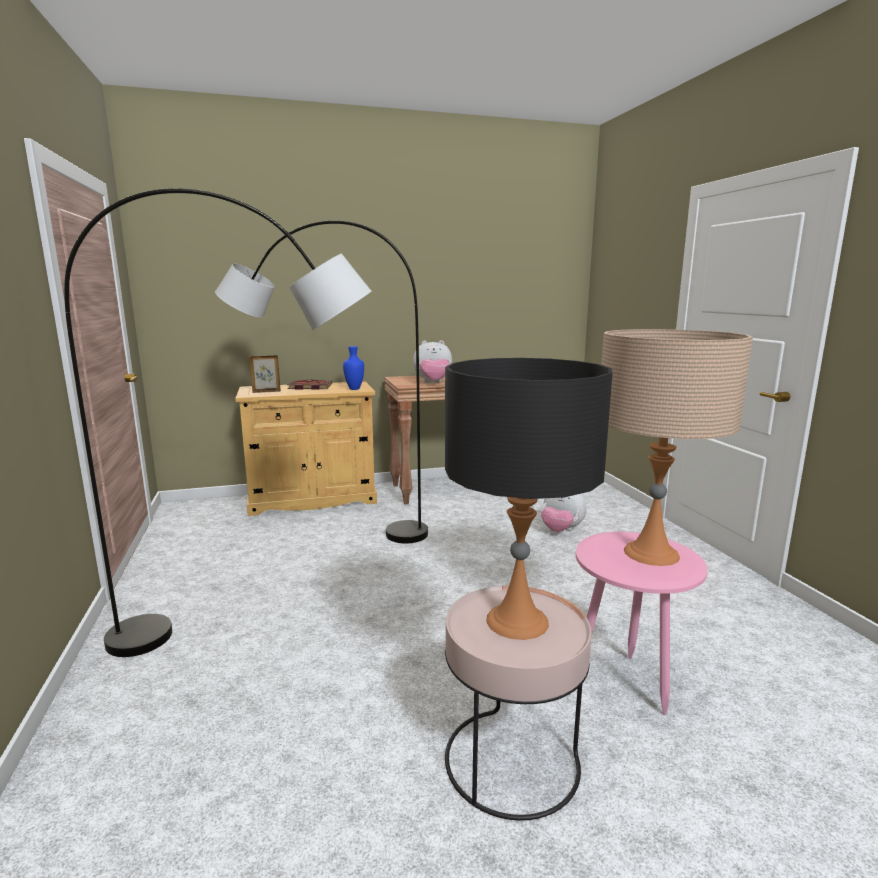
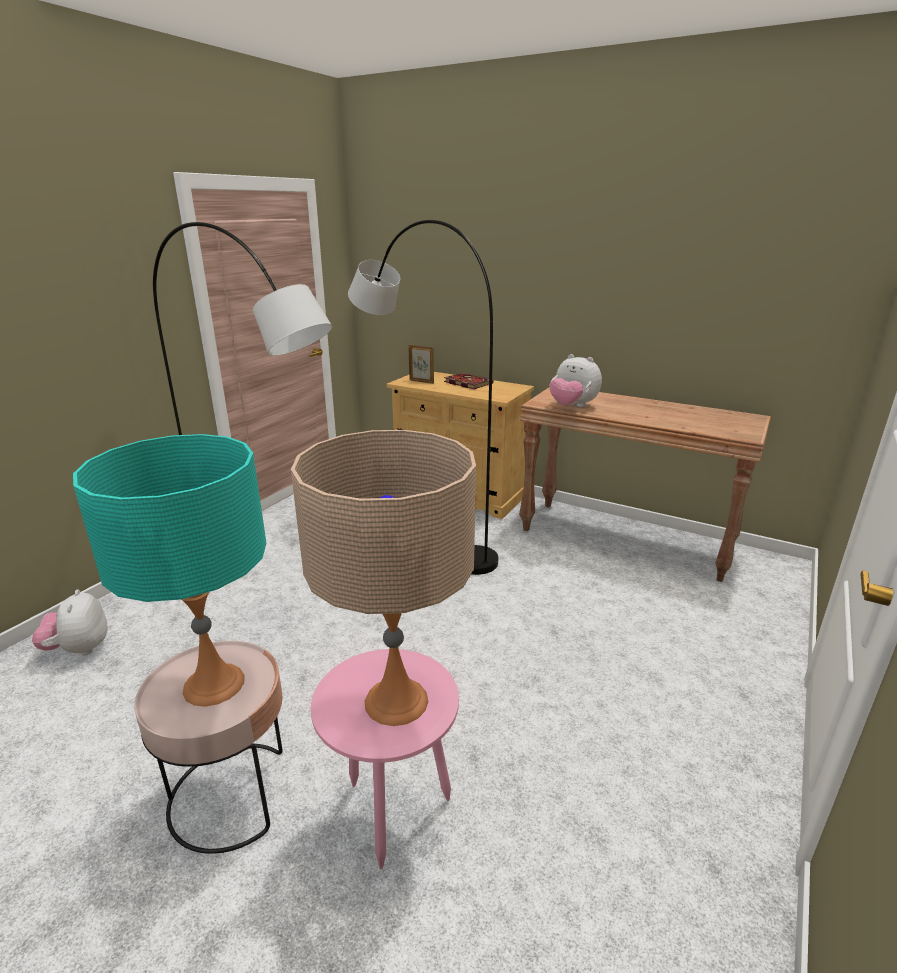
camera: 45 degrees right, 10 degrees up
(354, 389) = (494, 395): blue vase -> none
(517, 621) = (214, 684): black table lamp -> turquoise table lamp
(561, 530) = (629, 633): plush toy -> plush toy (79, 649)

